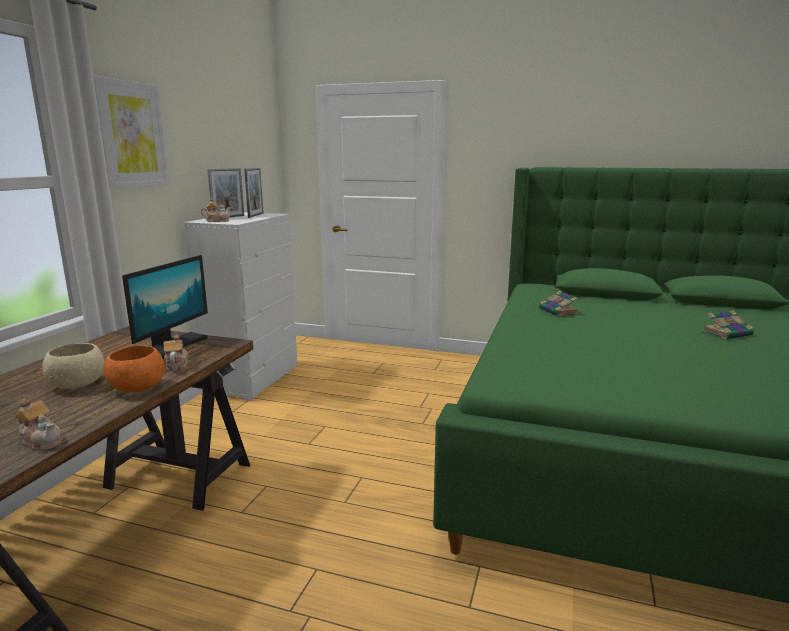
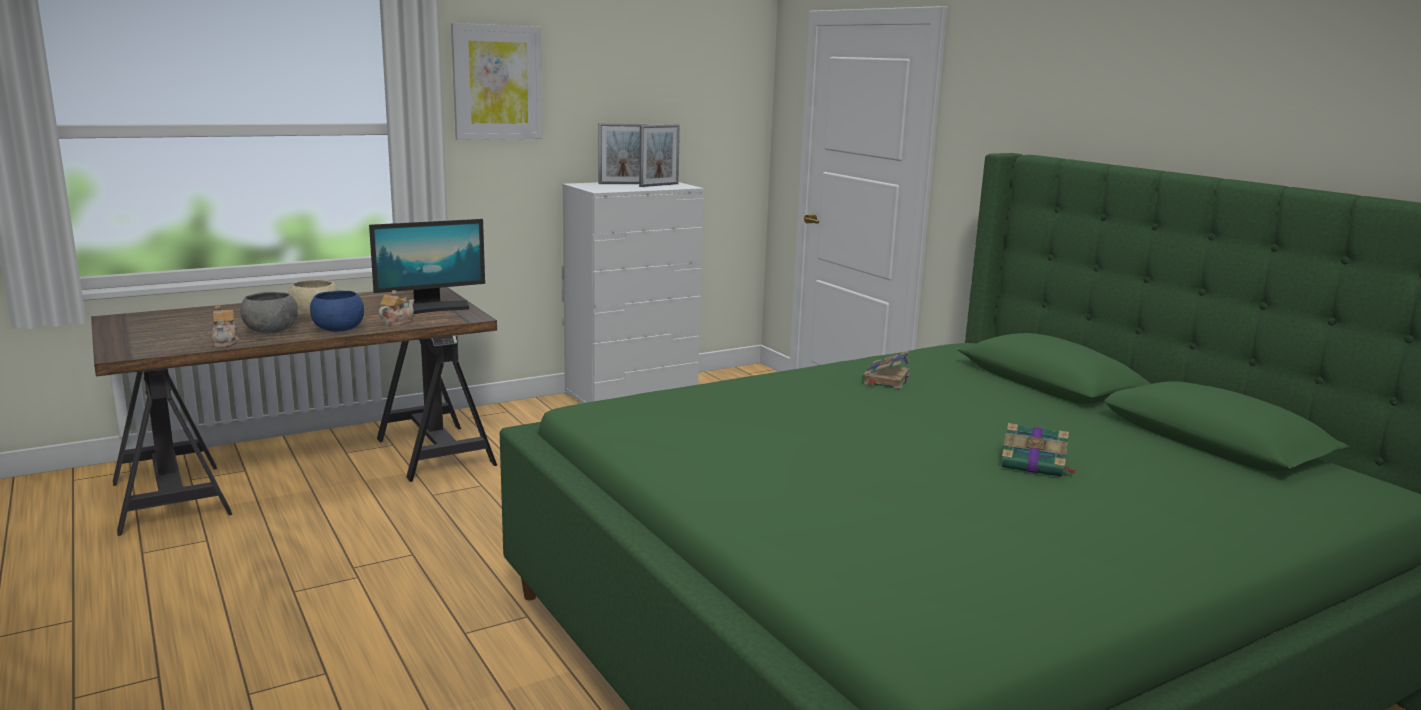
camera: 40 degrees right, 0 degrees up
(67, 412) = (272, 331): none -> grey bowl
(137, 387) = (339, 329): orange bowl -> blue bowl
(217, 221) = (592, 186): teapot -> none

